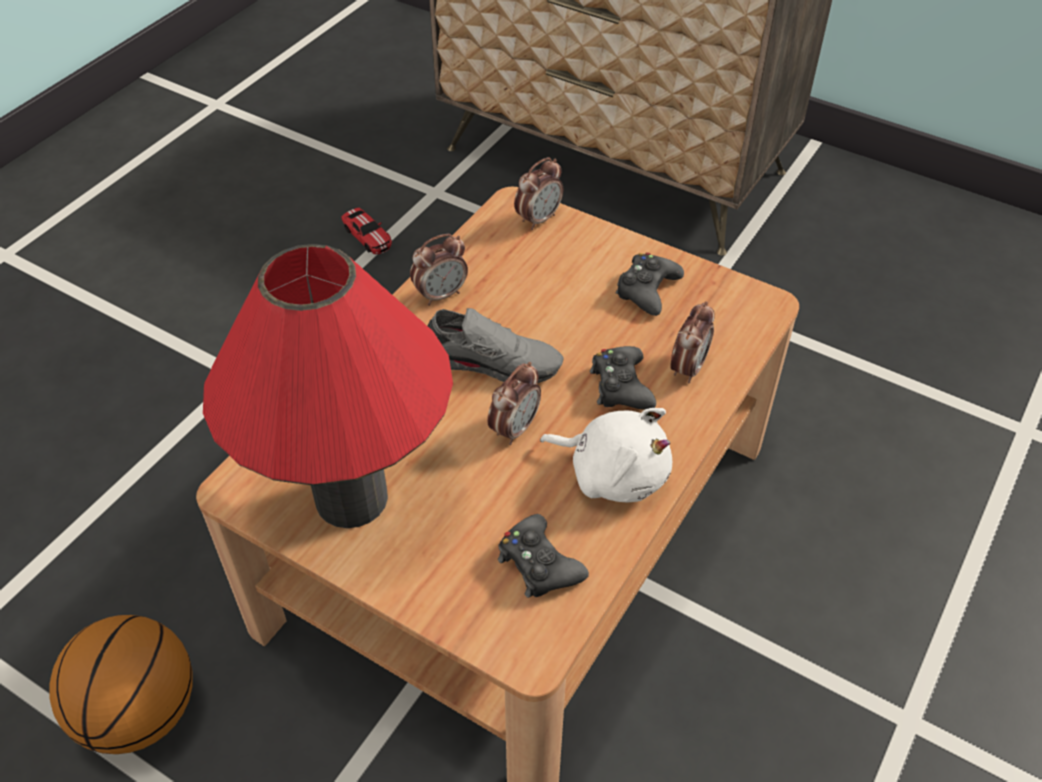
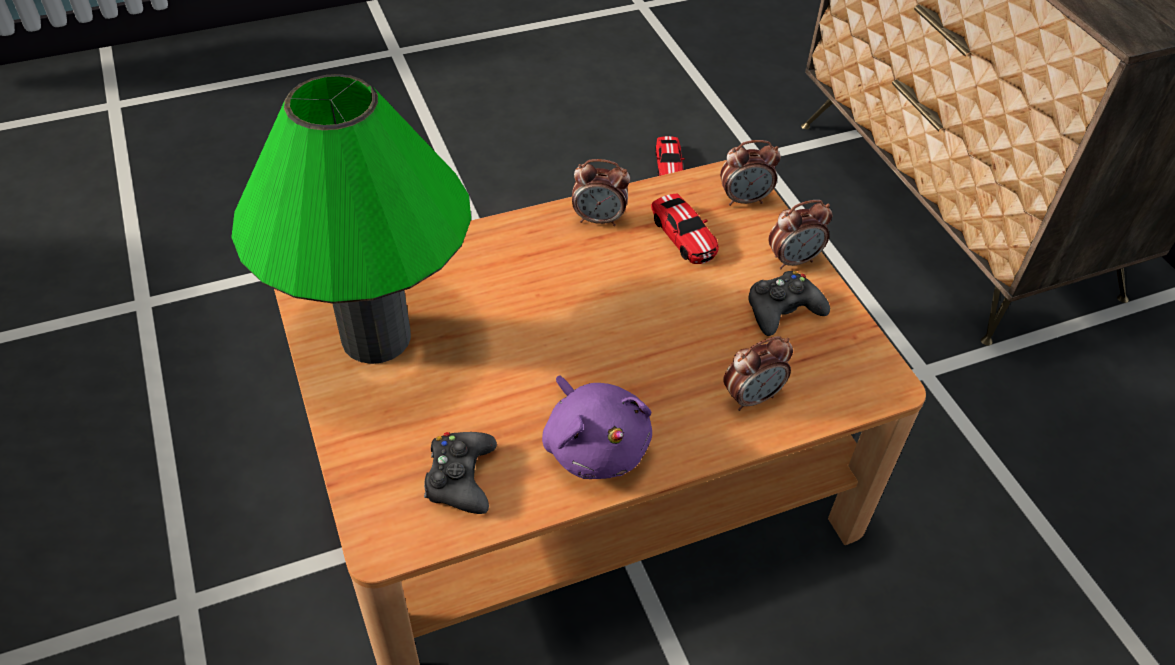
camera: 35 degrees right, 0 degrees up
(139, 713) = (200, 427): basketball -> none
(351, 498) = (376, 337): red table lamp -> green table lamp
(490, 360) = (586, 294): grey shoe -> none
(514, 428) = (550, 359): alarm clock -> alarm clock (793, 260)
(520, 271) = (683, 235): none -> toy car
(613, 473) = (594, 445): white plush toy -> purple plush toy
(621, 386) = (675, 377): black game controller -> none

